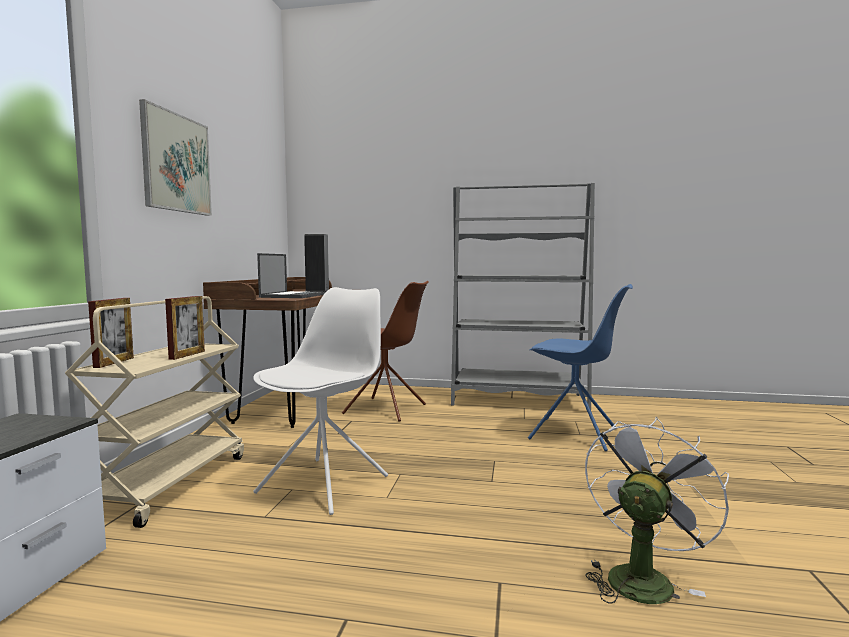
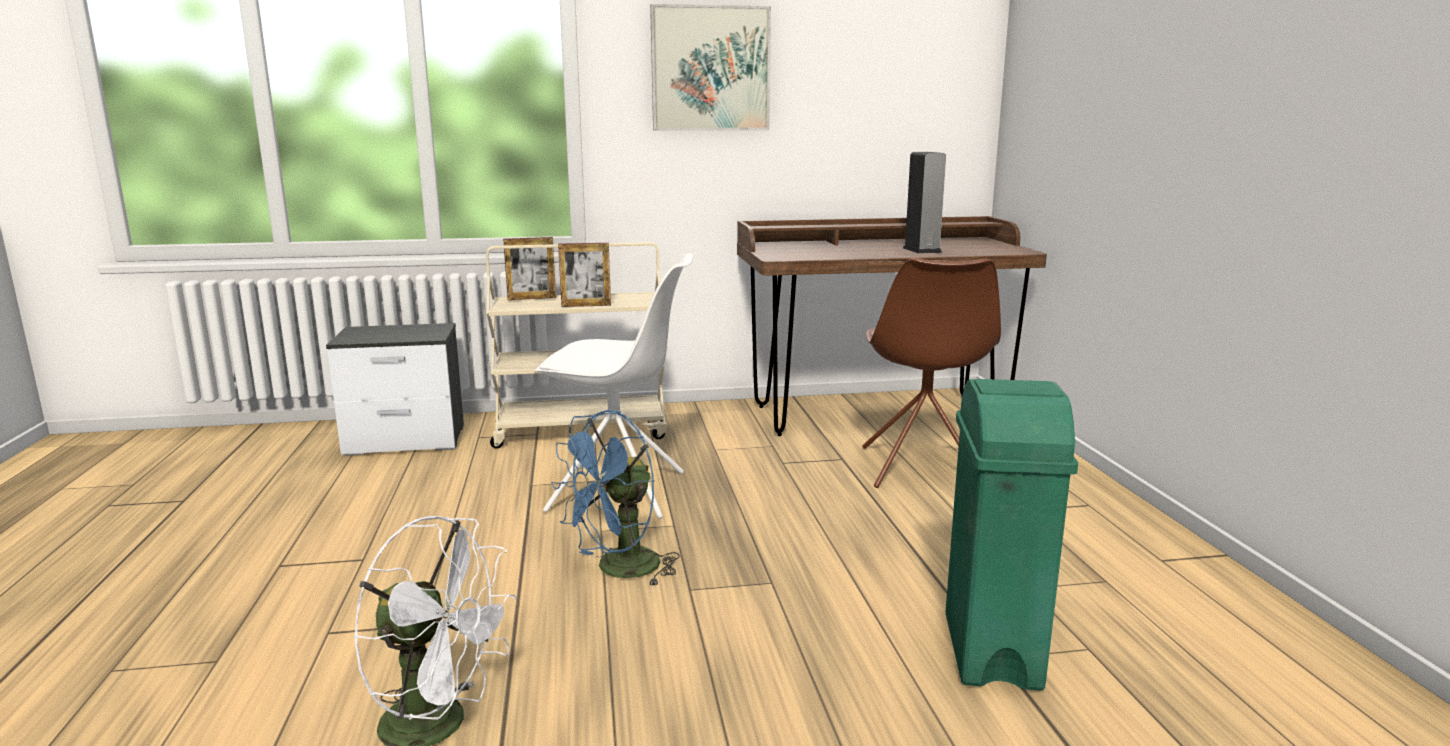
camera: 70 degrees right, 10 degrees up
(293, 296) = (831, 252): laptop -> none
(454, 498) = (618, 570): none -> blue fan
(518, 400) = (1153, 568): grey bookcase -> none
(575, 434) = (991, 652): blue chair -> green trash can

